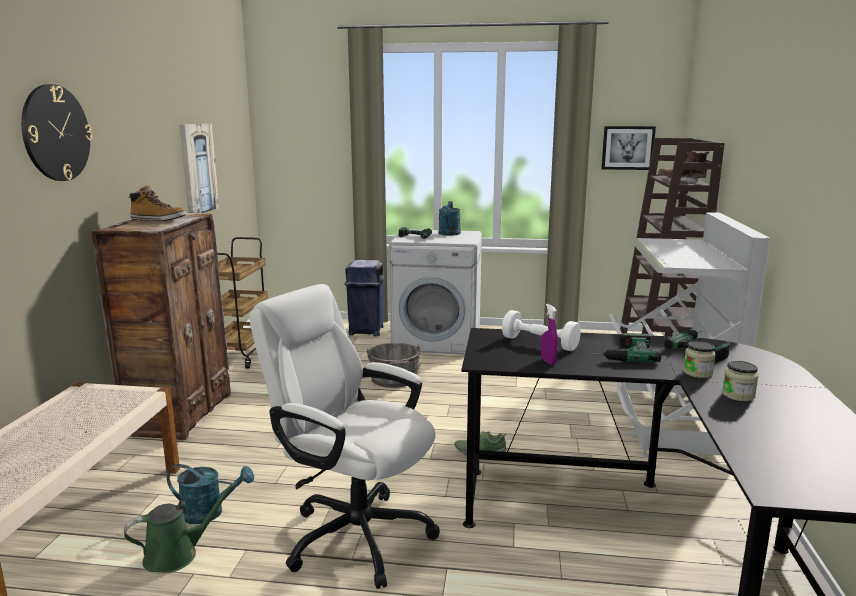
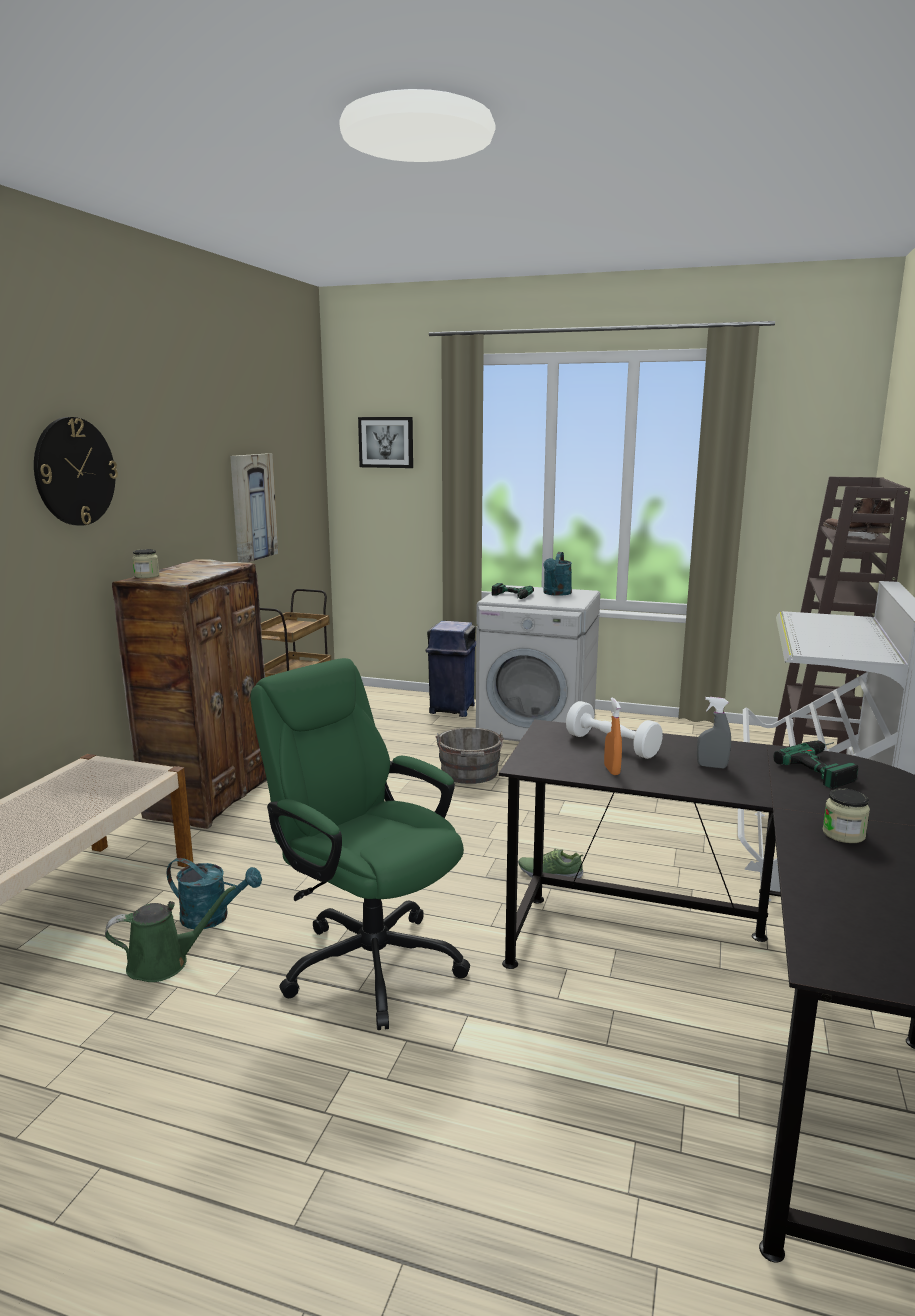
camera: 10 degrees right, 0 degrees up
(158, 220) = (189, 570): boot -> none
(352, 536) = (367, 963): white office chair -> green office chair
(548, 361) = (612, 770): purple spray bottle -> orange spray bottle
(621, 353) = (712, 766): power drill -> grey spray bottle
(627, 148) = (799, 487): picture -> picture (386, 442)
(697, 373) = (803, 799): jar -> jar (147, 576)

